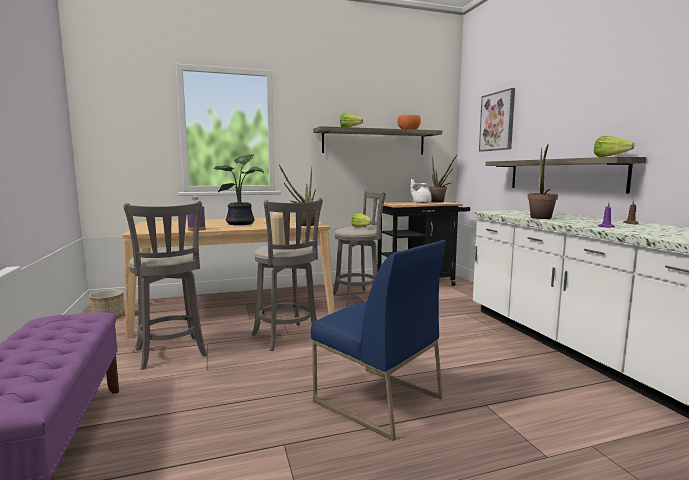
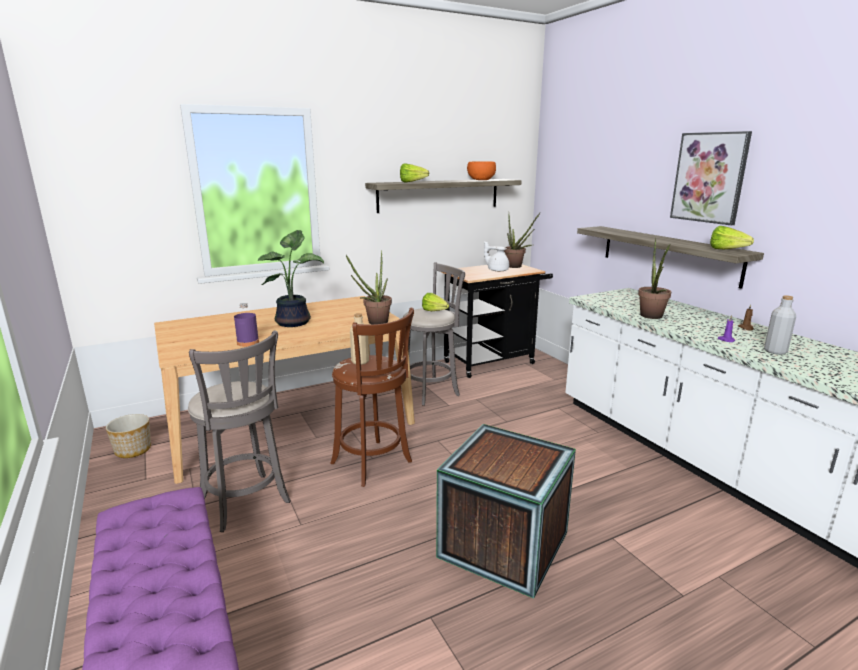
camera: 10 degrees left, 10 degrees up
(287, 338) = (374, 464): grey stool -> brown stool
(376, 399) = (503, 544): blue chair -> crate
(497, 121) = (589, 175): picture -> picture (709, 177)
(653, 232) = (775, 351): none -> grey bottle

